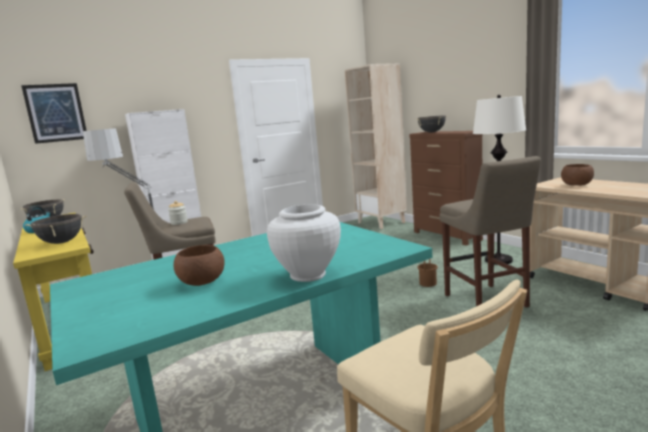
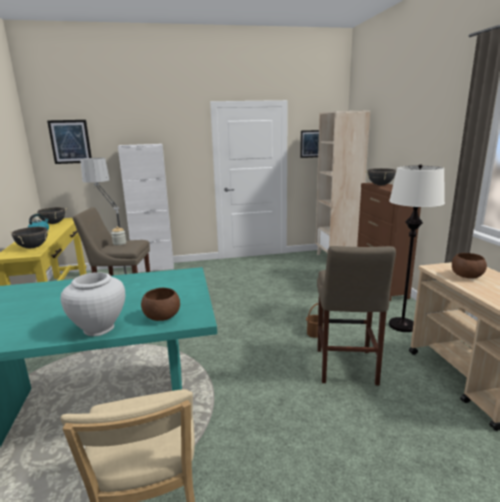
camera: 20 degrees right, 5 degrees up
(201, 282) = (37, 314): brown bowl -> brown bowl (162, 317)
(336, 104) = (311, 144): none -> picture

